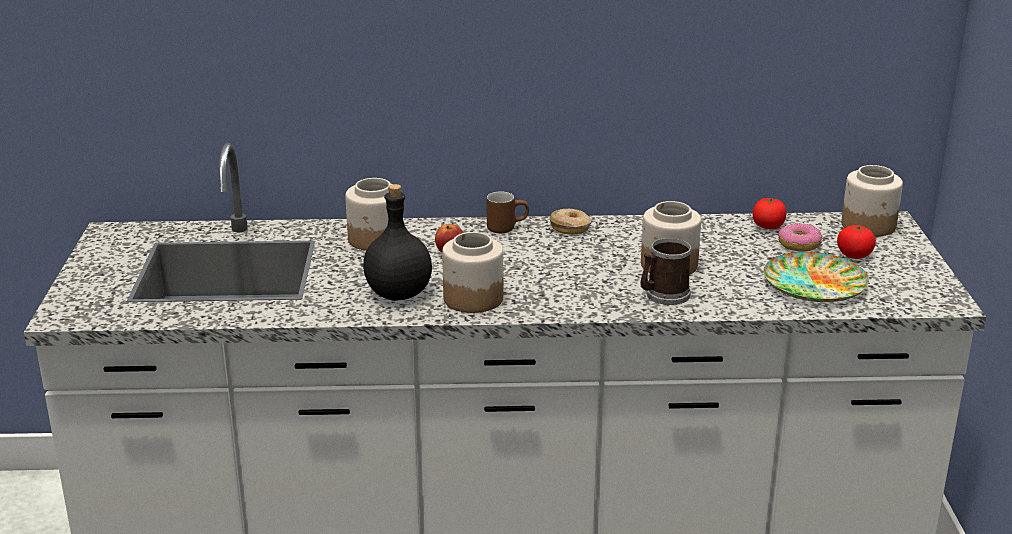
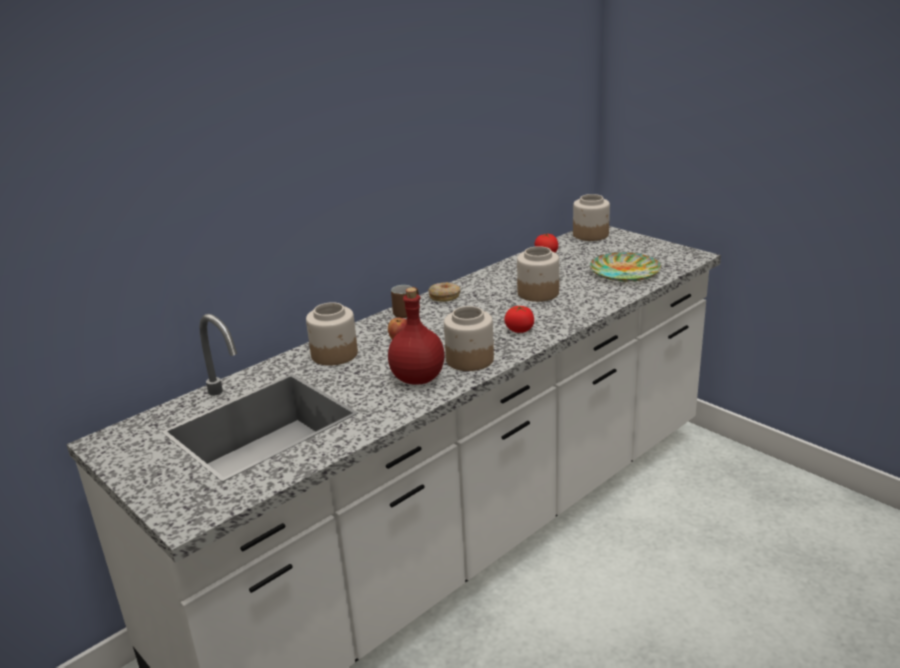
camera: 40 degrees left, 0 degrees up
(400, 294) = (418, 378): black bottle -> red bottle
(663, 295) = (567, 309): mug -> none
(799, 244) = (578, 256): donut -> none
(854, 255) = (613, 251): tomato -> tomato (519, 330)

